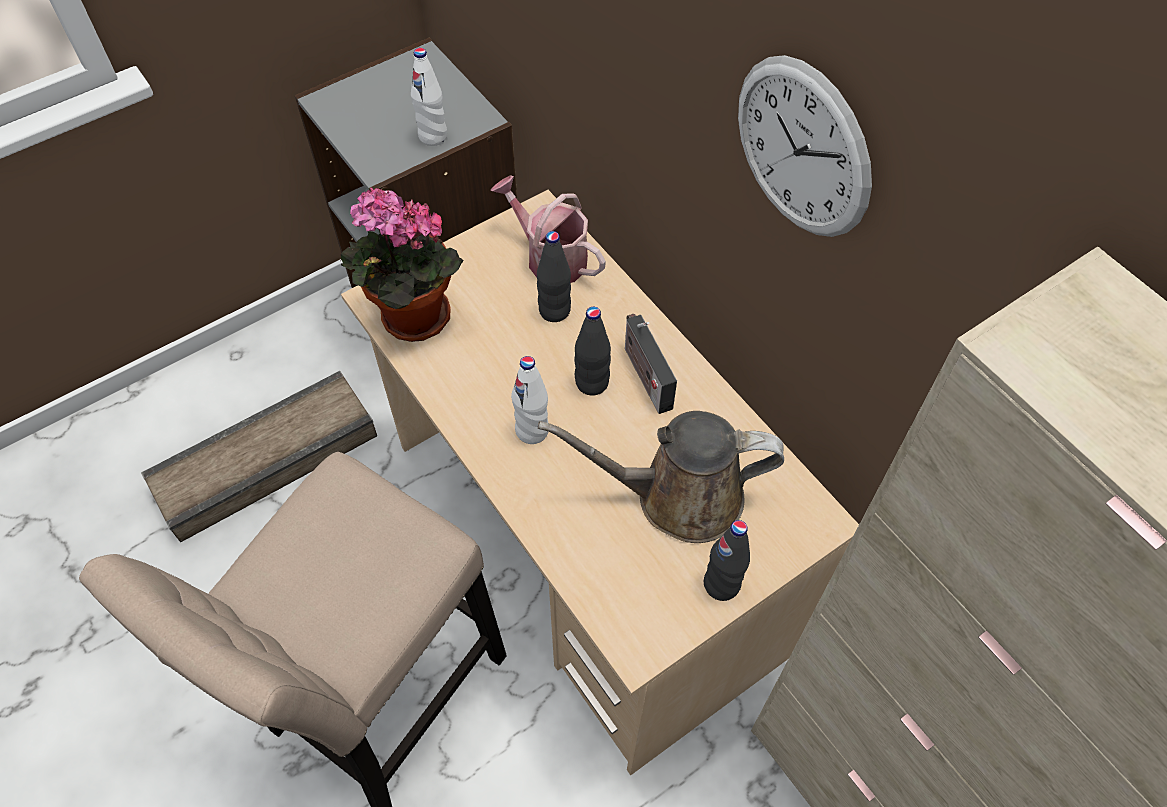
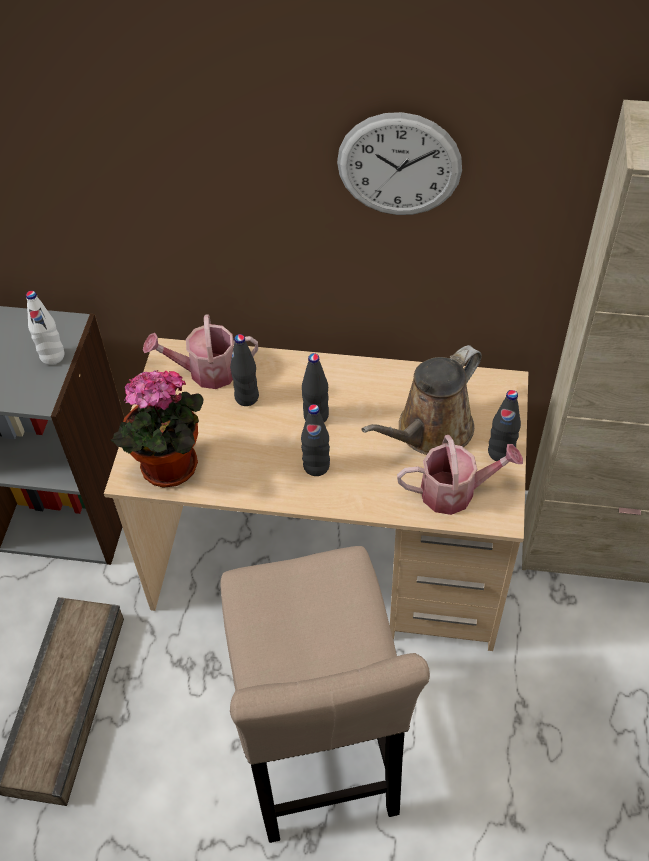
camera: 45 degrees left, 5 degrees down
(532, 430) = (316, 466): white bottle -> black bottle
(626, 578) = (455, 491): none -> watering can
(645, 375) = (338, 389): radio -> none

